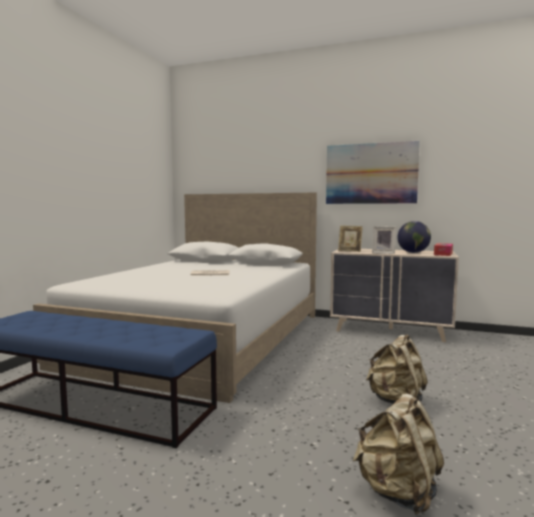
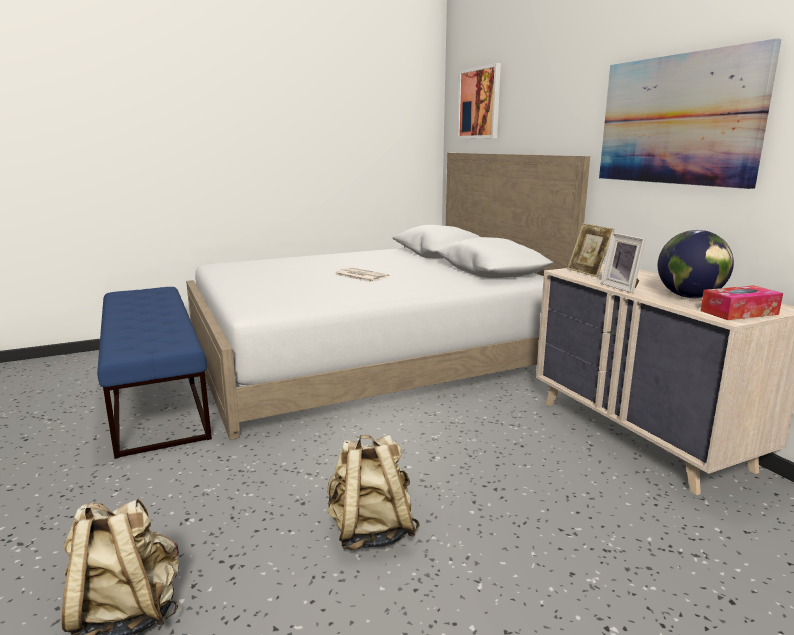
camera: 45 degrees right, 10 degrees up
(213, 162) = (479, 103): none -> picture

